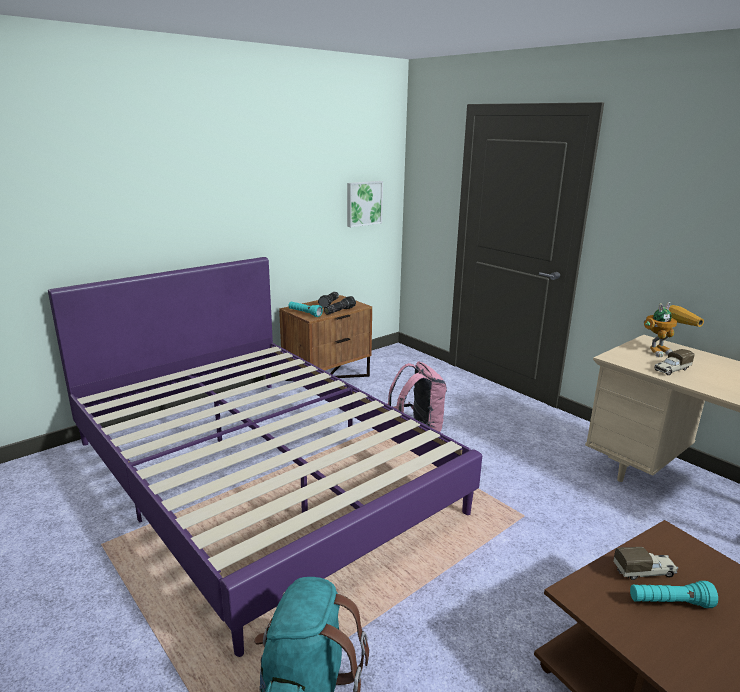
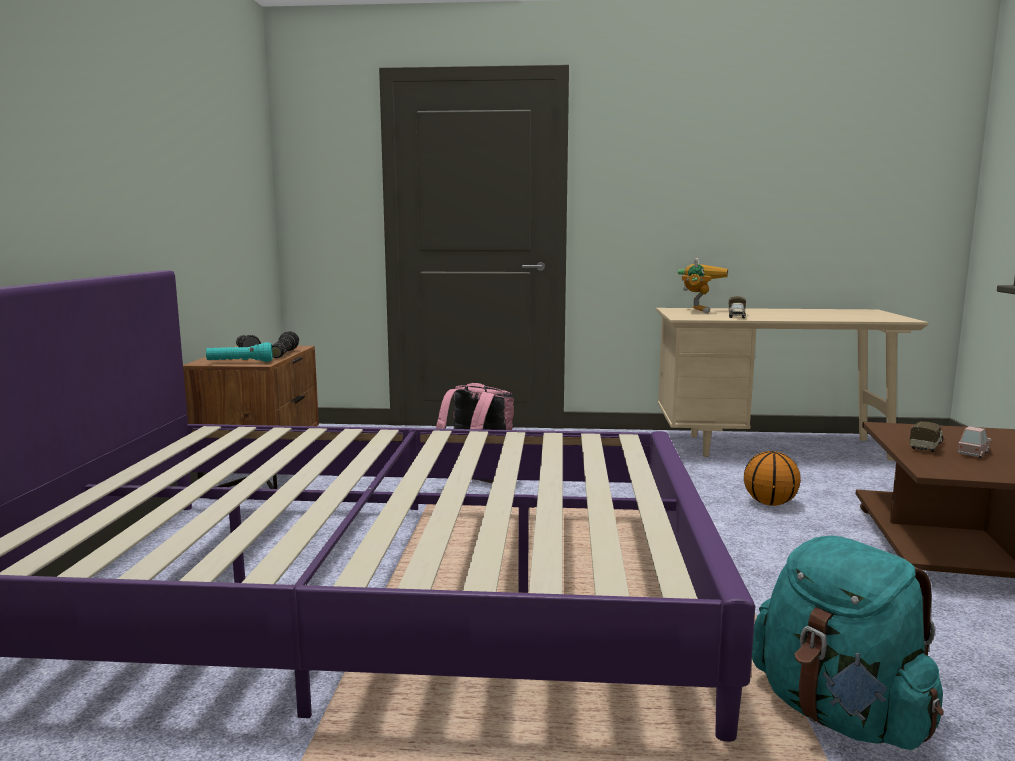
camera: 45 degrees left, 10 degrees down
(363, 203) = (244, 202): picture -> none
(580, 545) = (769, 503): none -> basketball
(669, 603) = (973, 453): turquoise flashlight -> pink toy car

